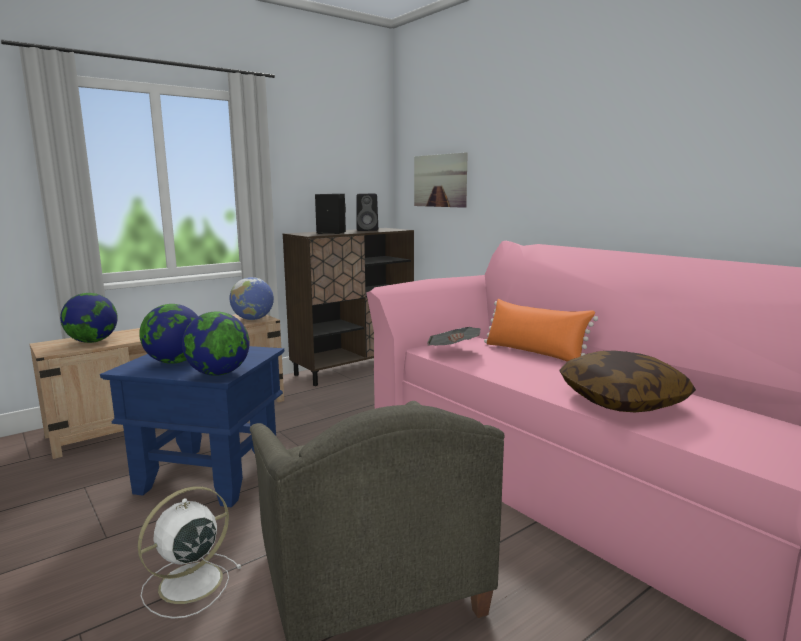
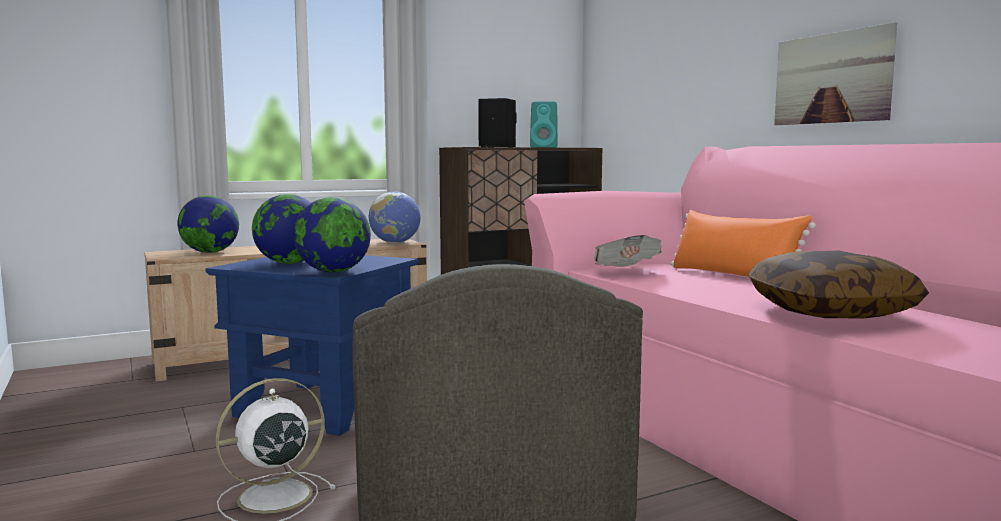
camera: 10 degrees right, 5 degrees down
(368, 230) = (545, 147): black speaker -> turquoise speaker
(440, 180) = (636, 84): picture -> picture (832, 78)

